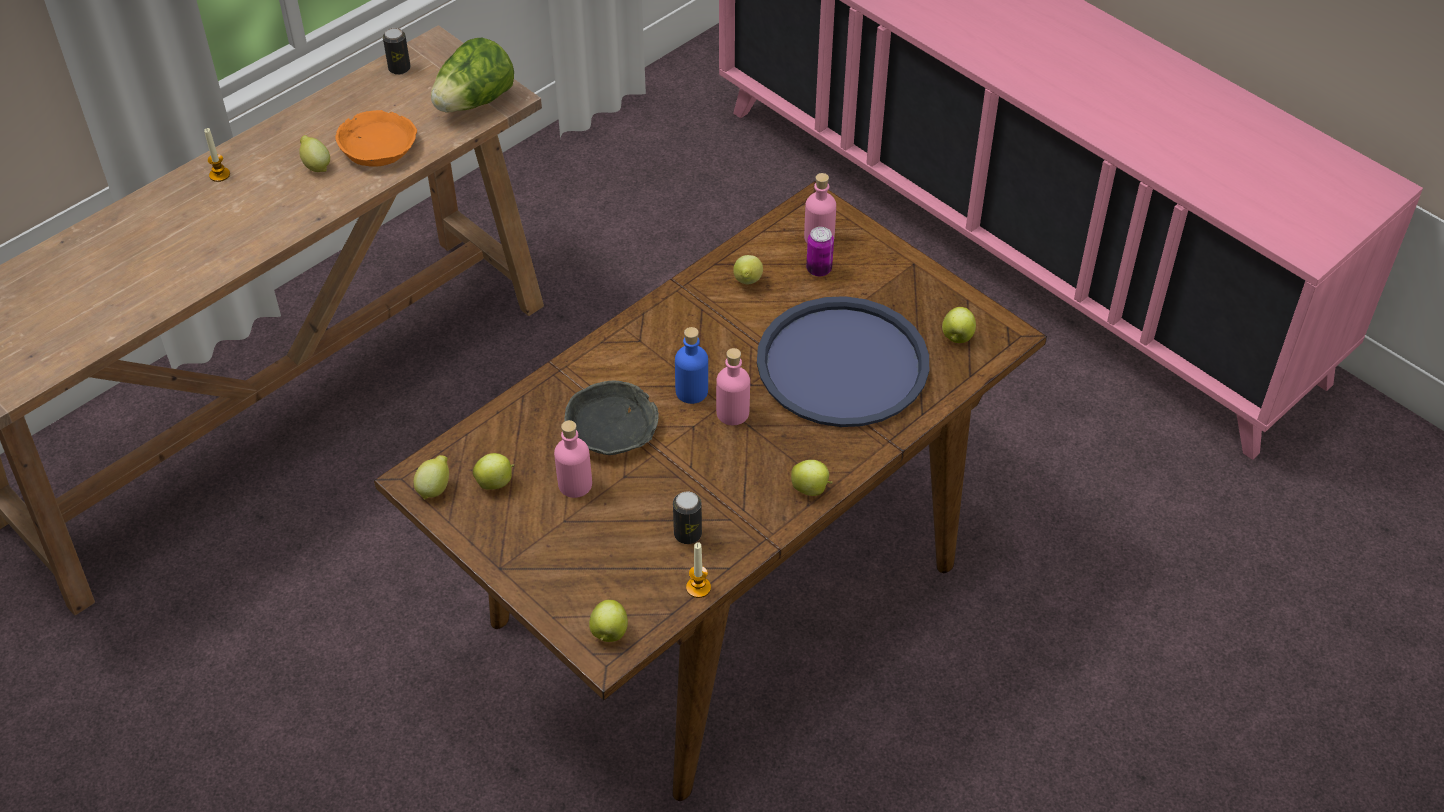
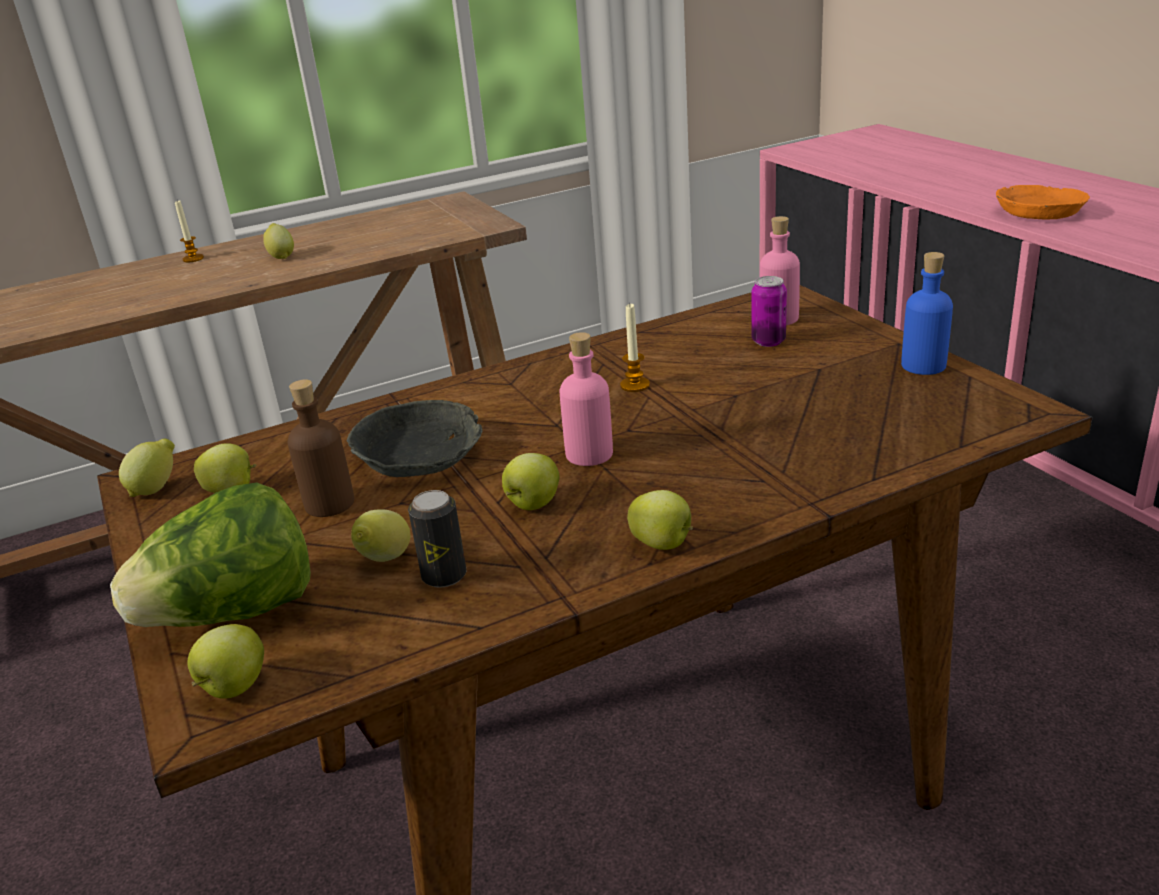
camera: 20 degrees right, 20 degrees down
(379, 146) = (349, 248): orange bowl -> orange bowl (1040, 212)
(399, 68) = (409, 210): can -> none
(474, 102) = (460, 227): lettuce -> lettuce (234, 613)
(575, 484) = (329, 503): pink bottle -> brown bottle
(692, 391) = (546, 430): blue bottle -> blue bottle (923, 365)
(698, 587) = (415, 646): candle -> candle (635, 385)
(747, 282) = (672, 346): lemon -> lemon (384, 561)
(842, 363) = (767, 420): blue tray -> none
(957, 337) = (947, 408): apple -> apple (532, 505)

